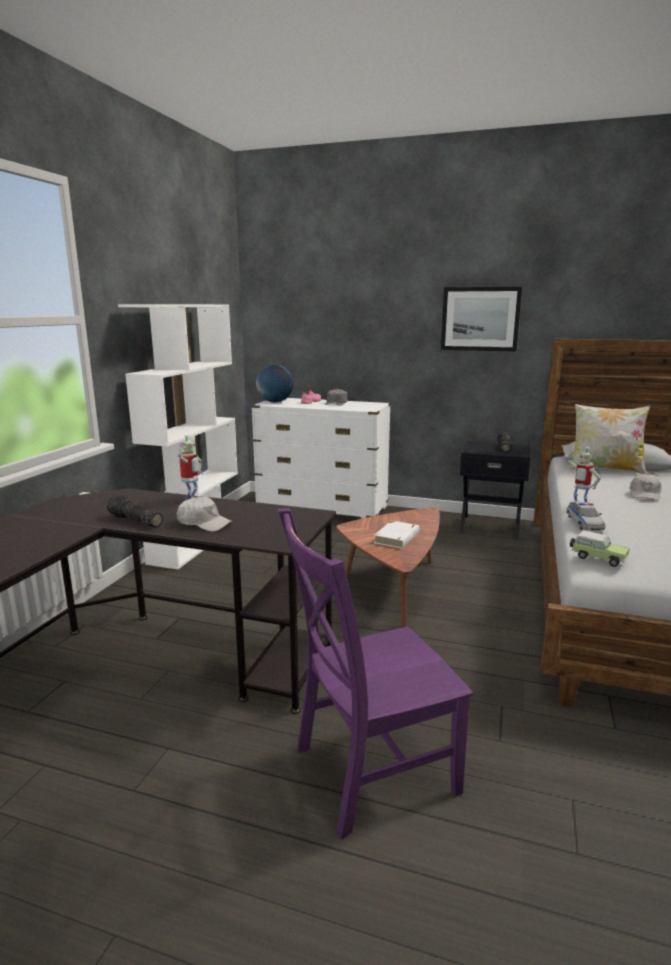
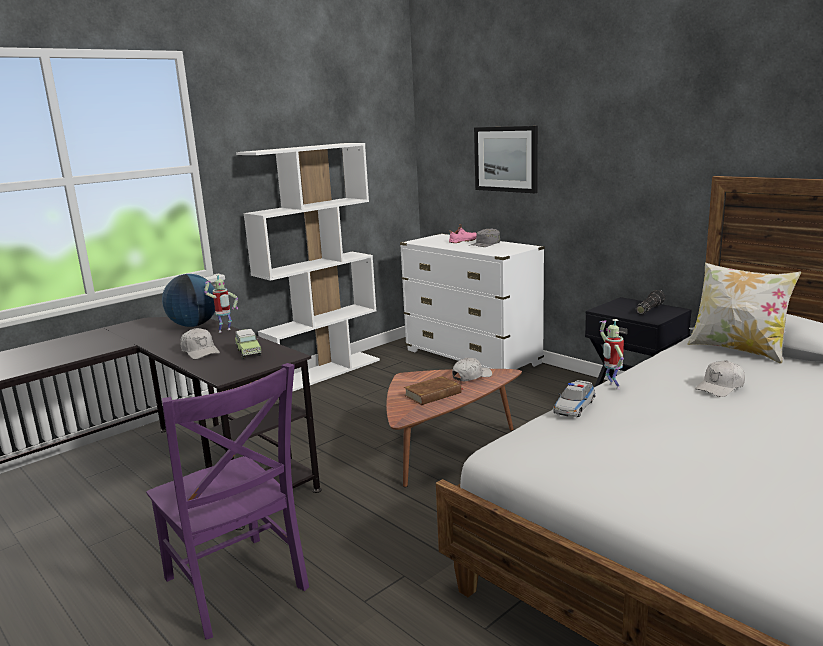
camera: 30 degrees right, 0 degrees up
(135, 521) = (161, 343): flashlight -> none
(275, 402) = (429, 239): globe -> globe (193, 325)
(368, 771) = (237, 587): purple chair -> purple chair turned 135 degrees counterclockwise
(397, 537) = (433, 394): white book -> brown book
(405, 518) = (471, 376): none -> white cap
(480, 319) = (635, 151): picture -> picture (506, 159)
(597, 558) = (511, 443): toy car -> toy car (248, 352)

